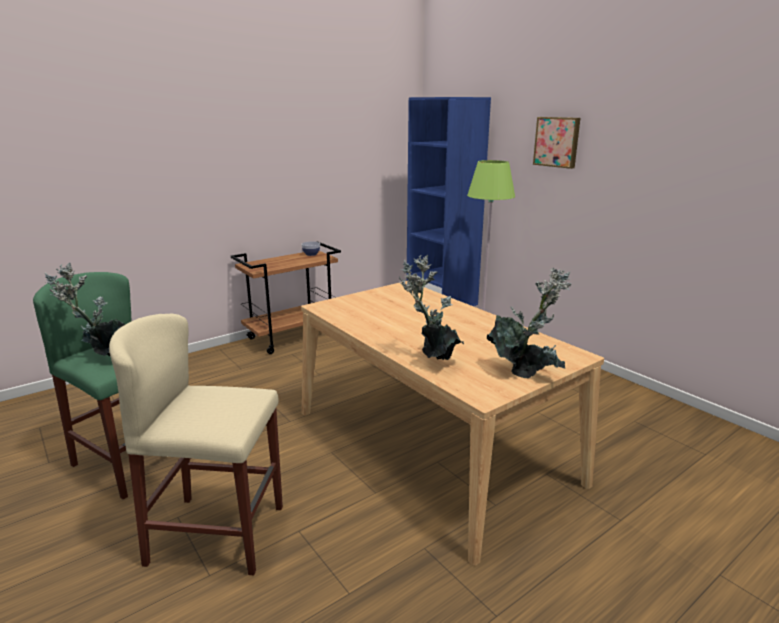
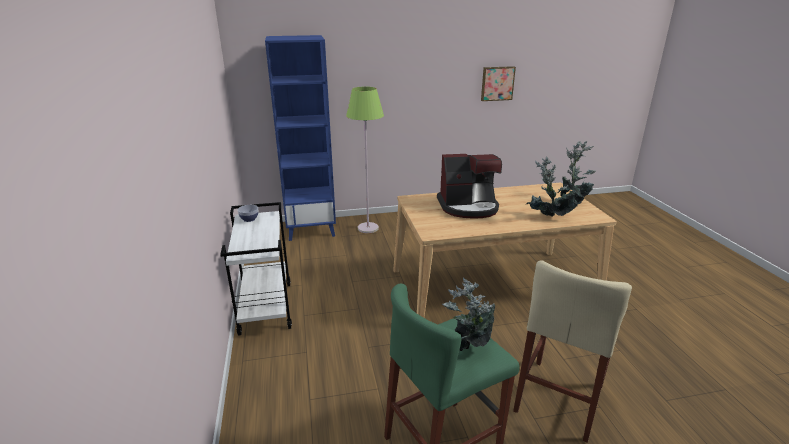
camera: 65 degrees left, 5 degrees up
(293, 337) = (265, 307): brown cart -> white cart
(415, 312) = (468, 207): none -> coffee machine
(557, 142) = (387, 66): picture -> picture (497, 83)

